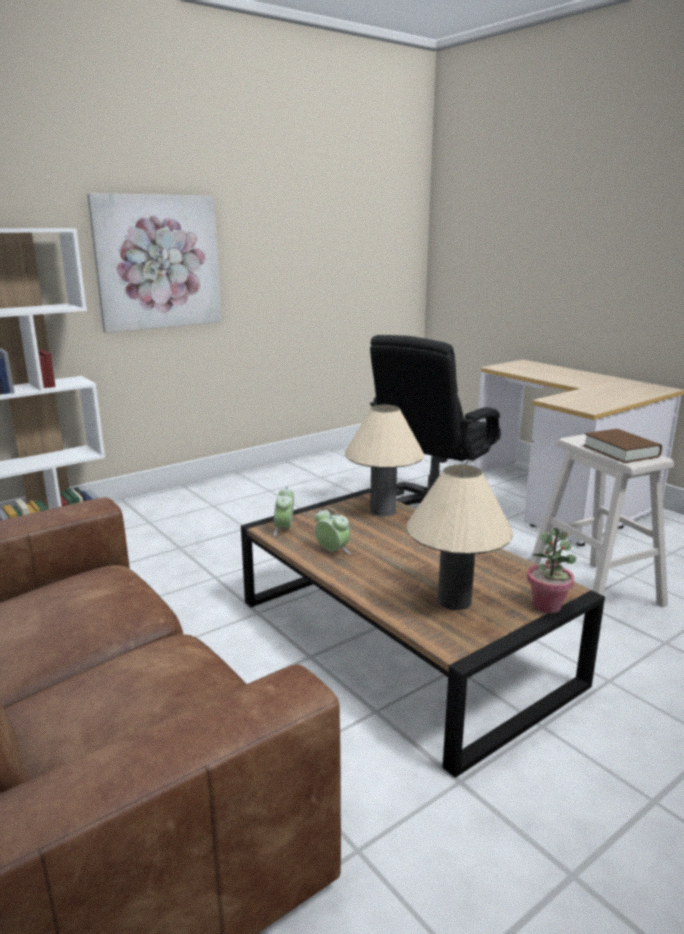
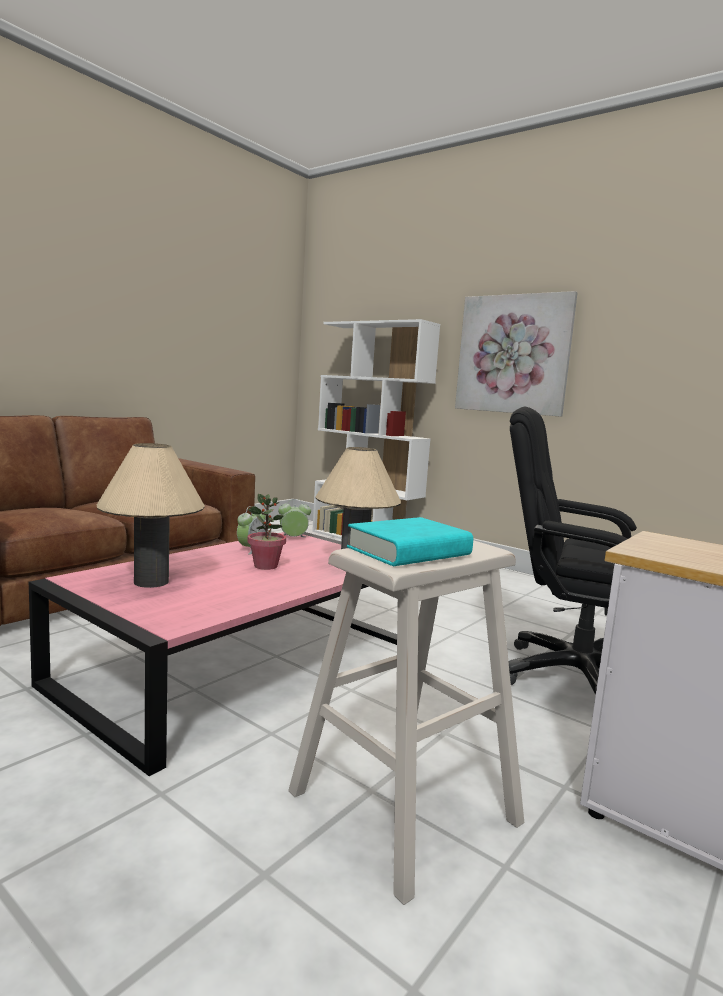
camera: 75 degrees right, 10 degrees down
(399, 640) = (243, 661): brown coffee table -> pink coffee table
(547, 606) = (131, 615): potted plant -> potted plant (265, 566)
(620, 451) = (409, 551): brown book -> turquoise book

